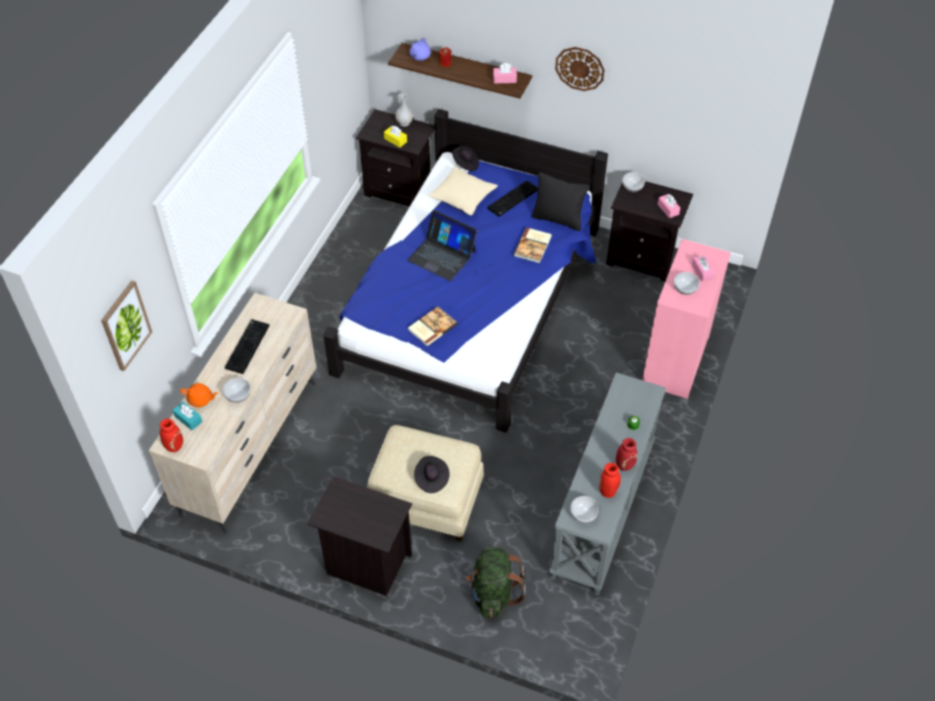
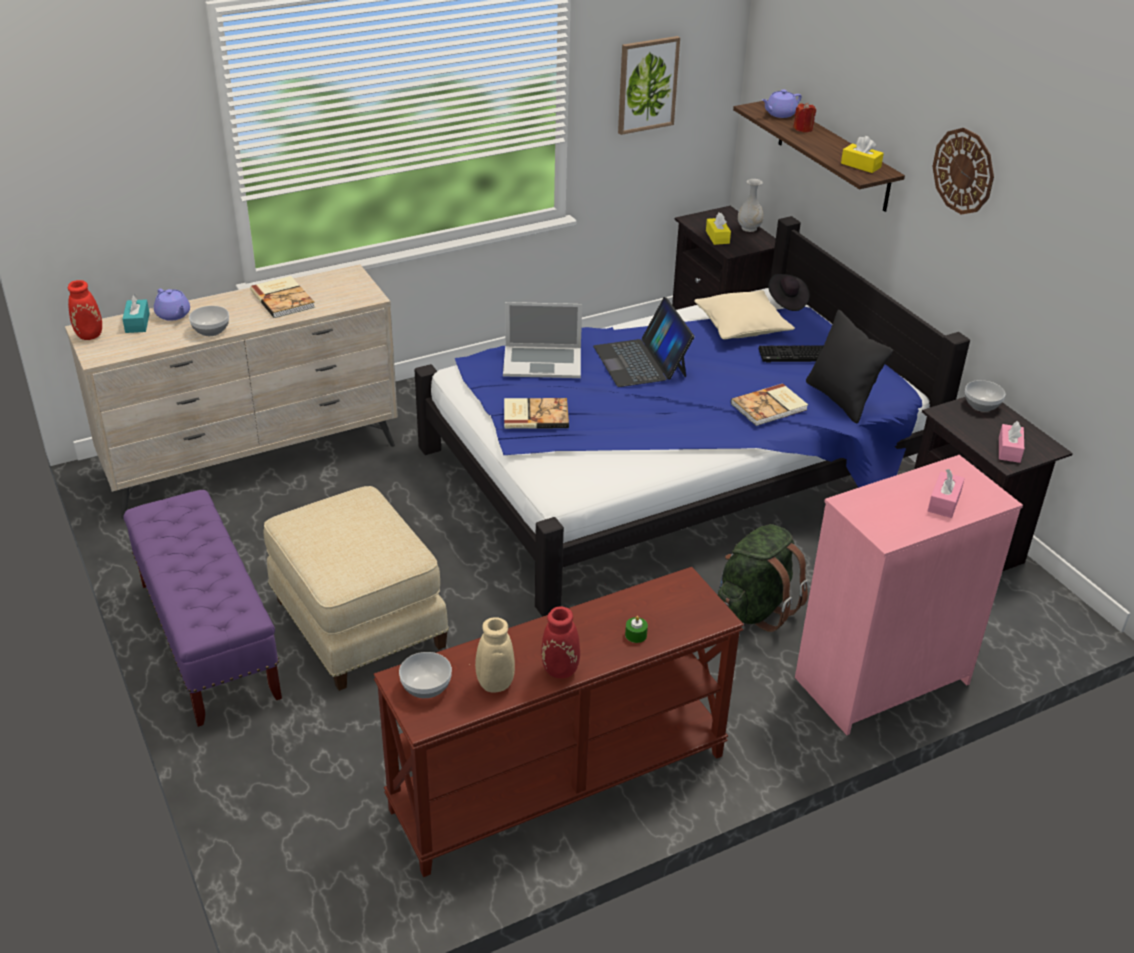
camera: 40 degrees right, 15 degrees down
(125, 325) = (101, 137): picture -> picture (647, 84)
(201, 399) = (173, 315): orange teapot -> purple teapot
(246, 346) = (283, 298): keyboard -> book
(366, 564) = (208, 639): black nightstand -> purple bench
(394, 288) = (542, 362): none -> laptop
(431, 479) = (333, 557): black hat -> none
(493, 593) = (300, 773): green backpack -> green backpack (754, 609)
(504, 79) = (860, 165): pink tissue box -> yellow tissue box
(604, 510) = (559, 784): grey console table -> brown console table
(608, 493) = (493, 686): red vase -> beige vase
(685, 289) = (890, 506): bowl -> none

